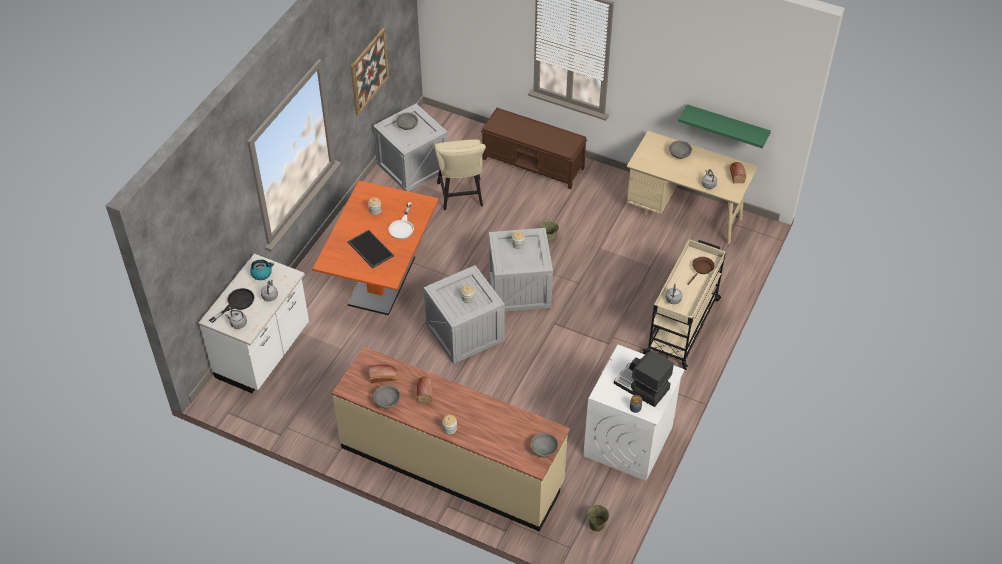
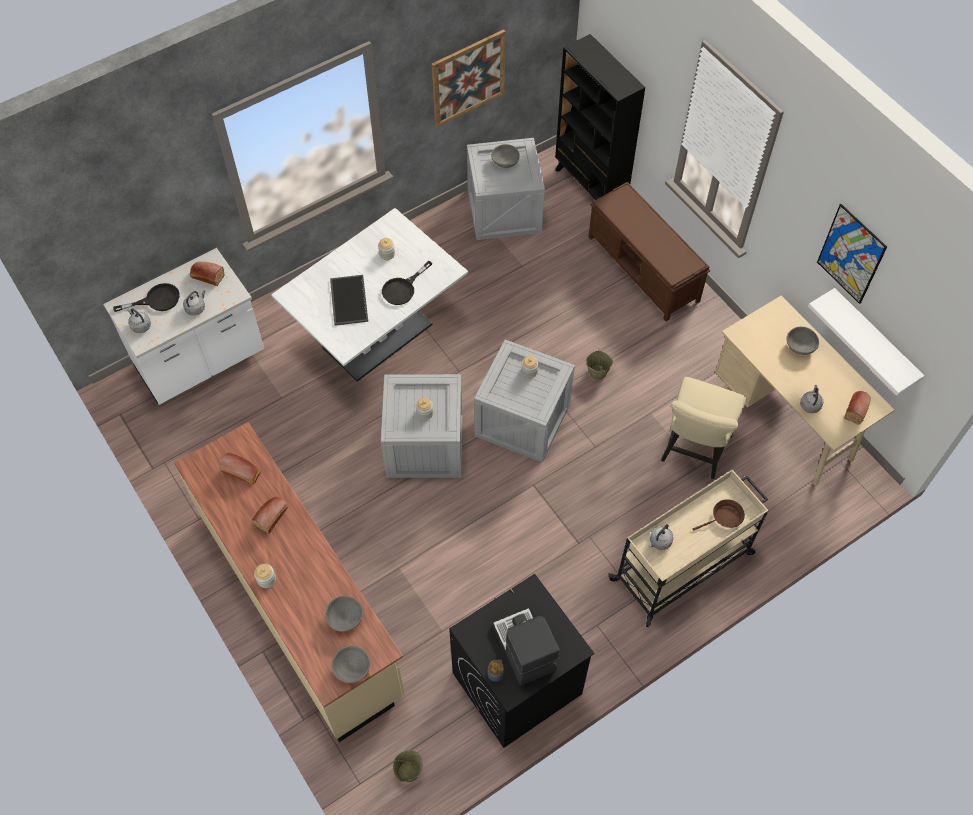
camera: 30 degrees right, 10 degrees up
(262, 273) = (207, 276): kettle -> bread
(382, 281) = (377, 336): orange dining table -> white dining table
(387, 402) = (224, 507): grey bowl -> grey bowl (345, 618)
(402, 227) = (403, 288): white frying pan -> black frying pan
(461, 128) = (590, 187): none -> black bookcase
(461, 197) = (533, 273): beige chair -> beige chair (693, 452)
(628, 442) = (516, 684): white washing machine -> black washing machine
(692, 74) = (851, 254): none -> picture
(727, 125) = (874, 339): green shelf -> white shelf

